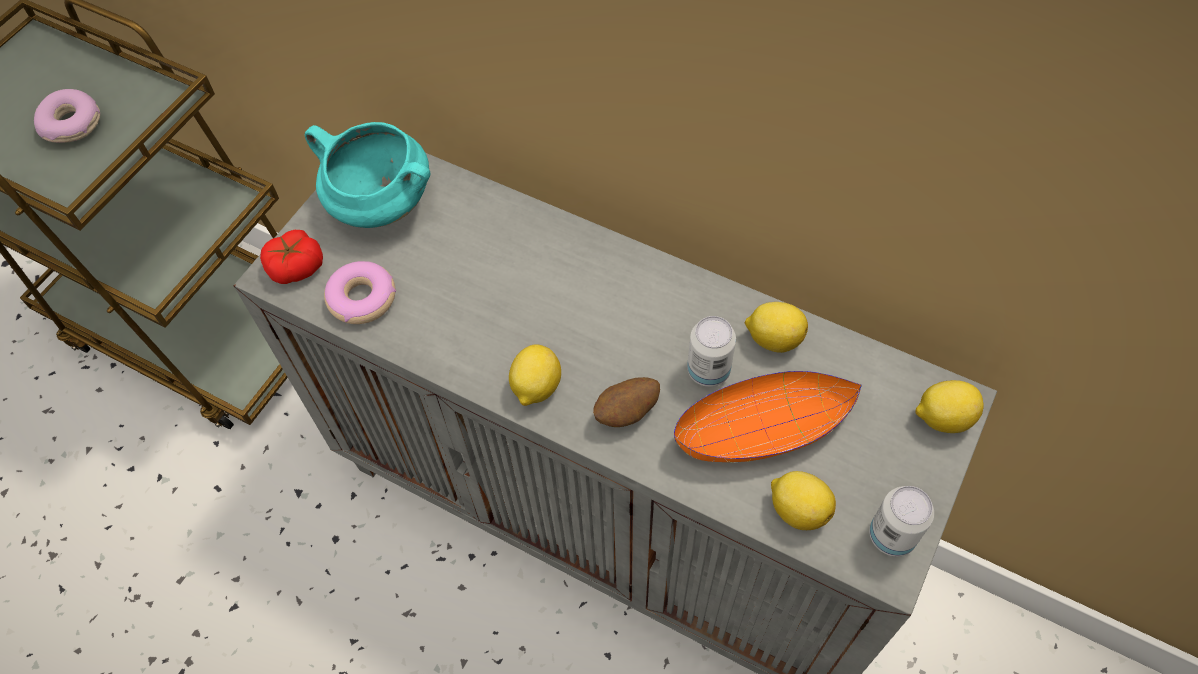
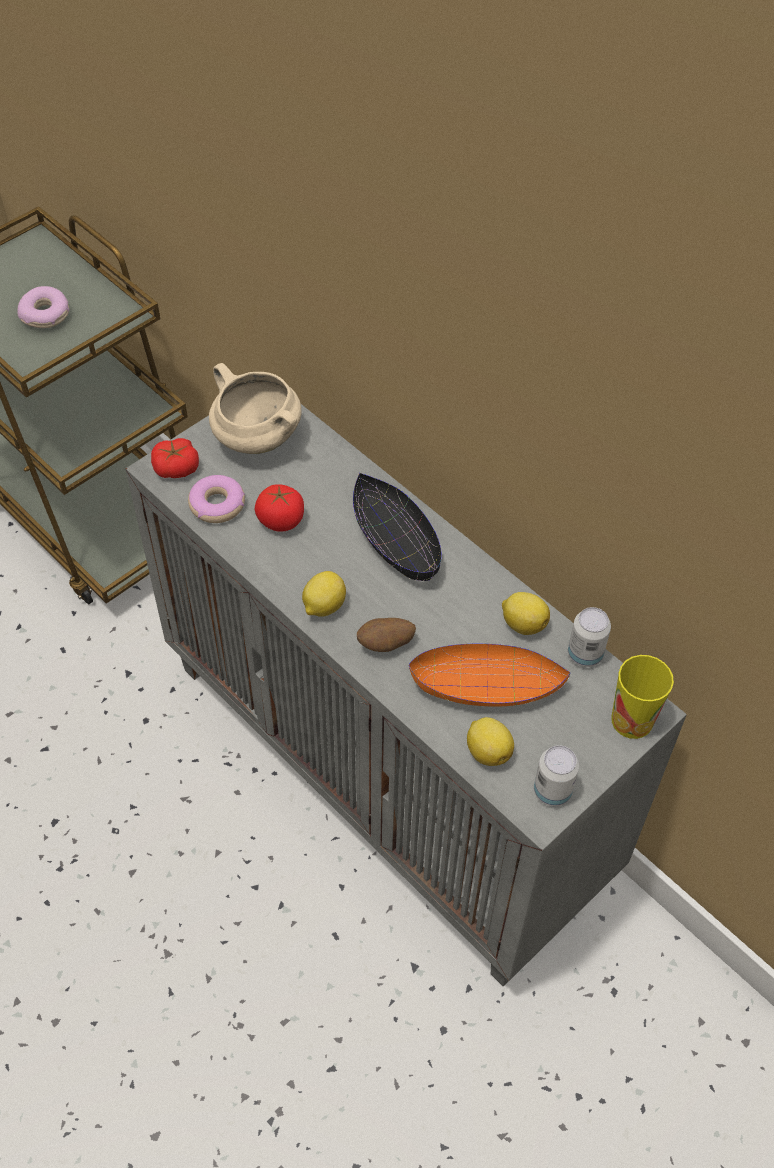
camera: 15 degrees right, 5 degrees down
(379, 204) = (255, 438): turquoise cooking pot -> beige cooking pot
(445, 296) = (280, 520): none -> tomato
(588, 280) = (395, 540): none -> black bowl
(708, 370) = (461, 632): can -> can (585, 654)
(942, 417) = (632, 720): lemon -> cup

